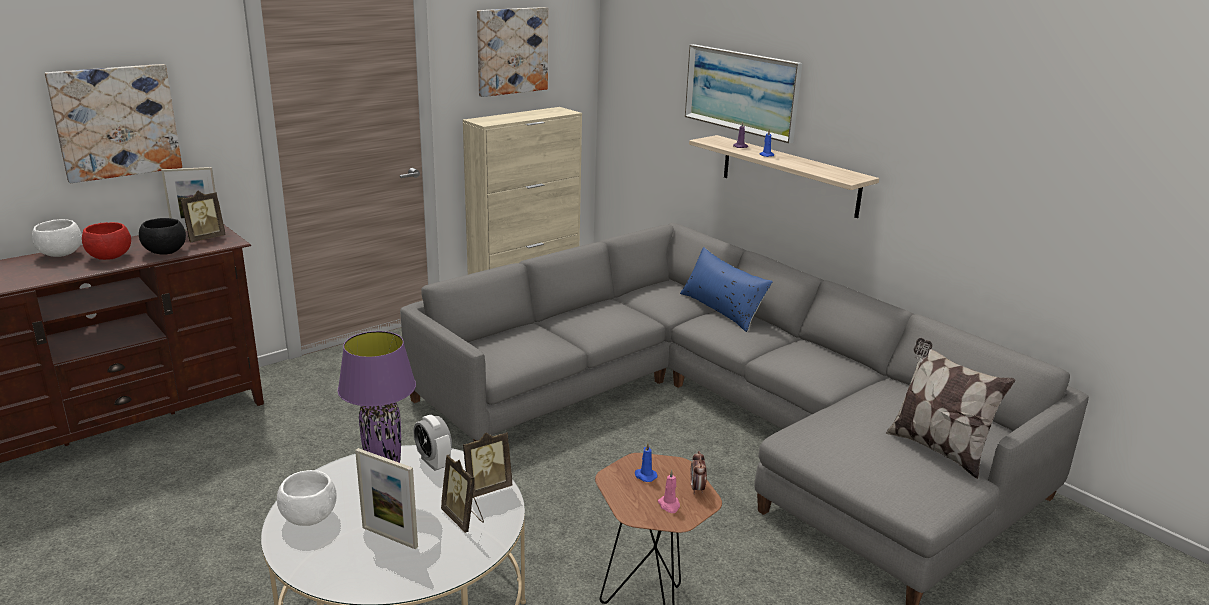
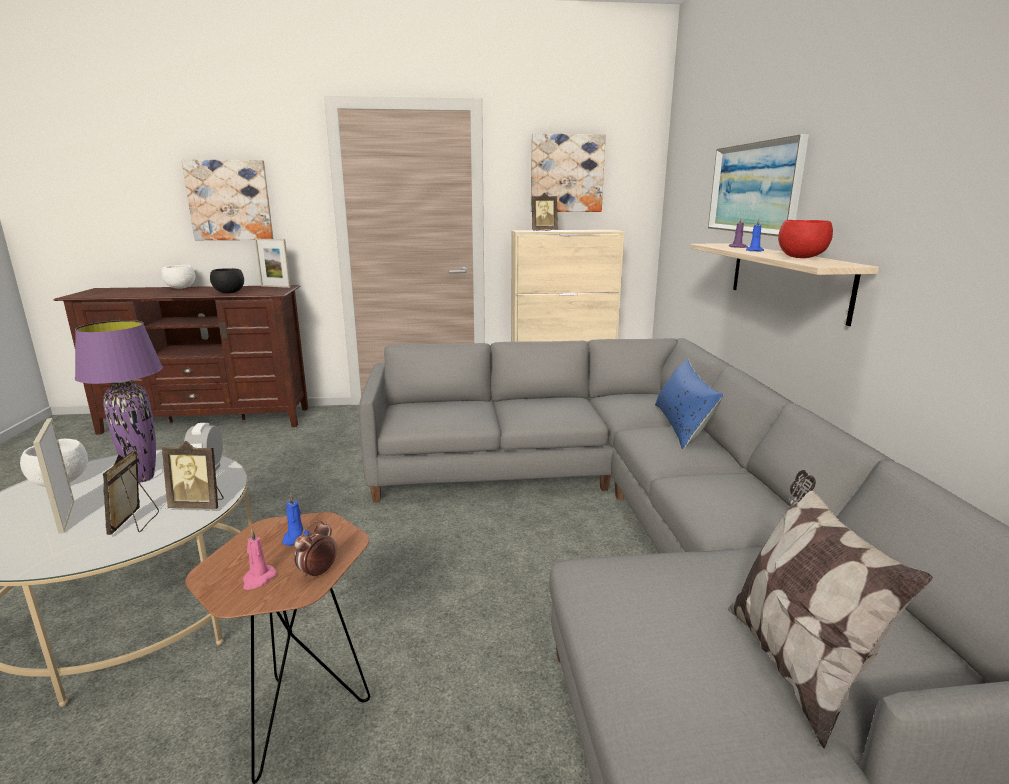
camera: 35 degrees right, 5 degrees down
(110, 257) = (197, 291): red bowl -> red bowl (801, 258)
(205, 238) = (267, 290): picture frame -> picture frame (543, 230)

